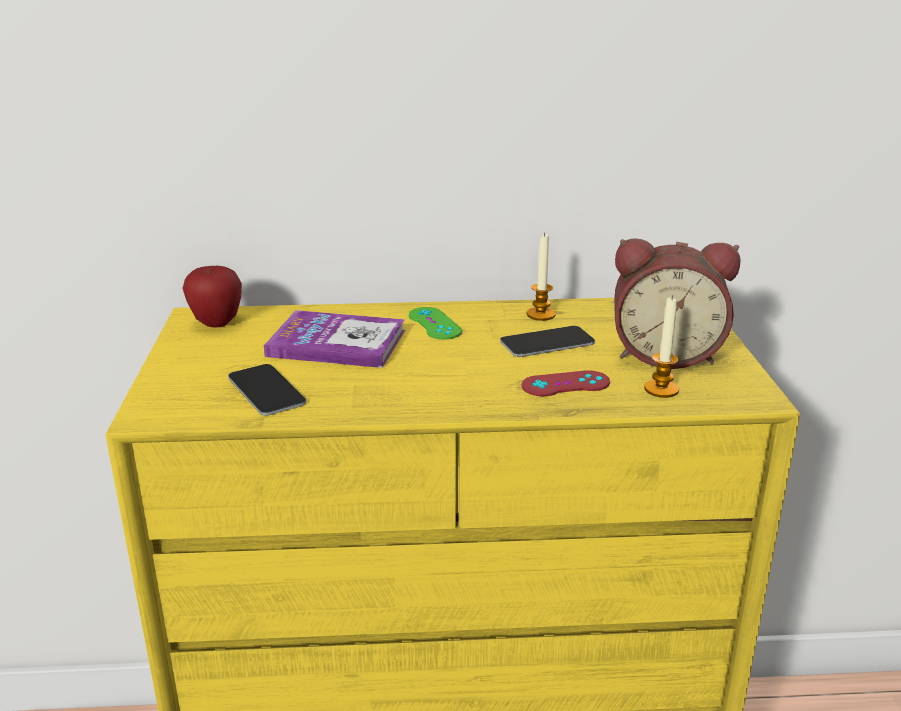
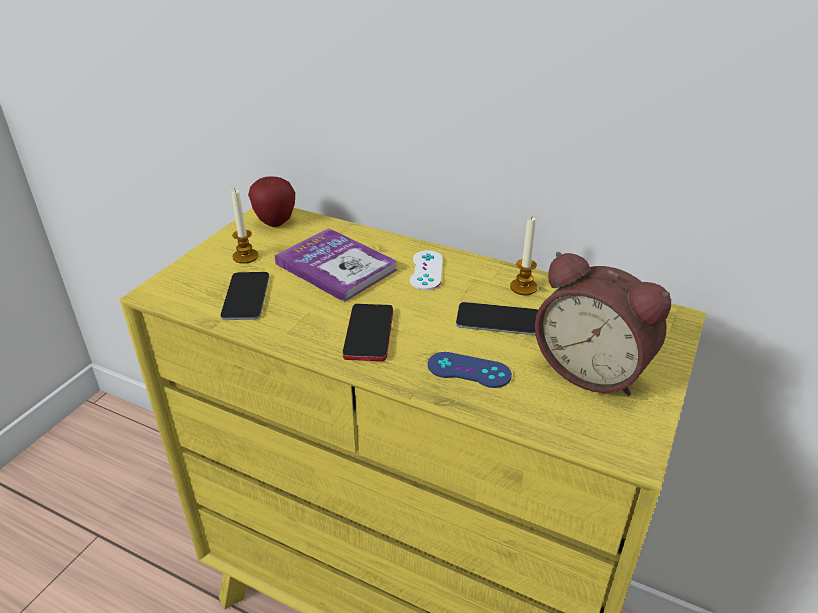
camera: 30 degrees right, 10 degrees up
(434, 324) = (426, 270): green game controller -> white game controller
(439, 384) = (369, 333): none -> phone
(565, 384) = (469, 370): red game controller -> blue game controller
(661, 389) = (548, 407): candle -> candle (245, 256)

